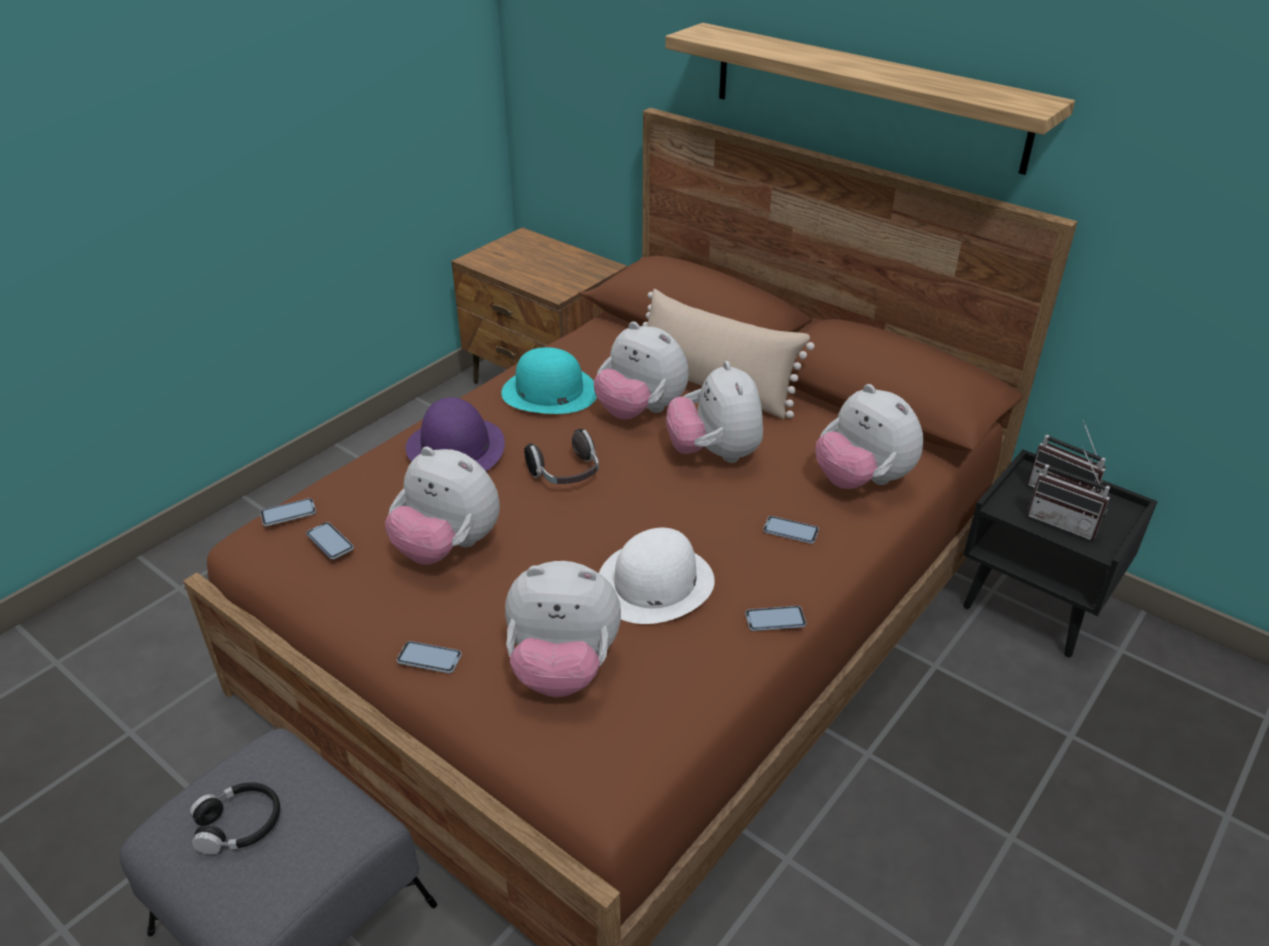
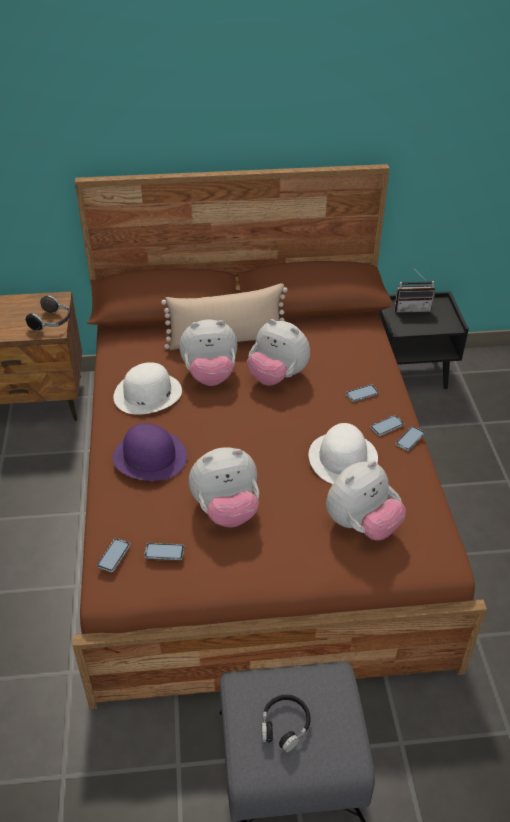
camera: 45 degrees left, 5 degrees up
(429, 658) = (300, 567): phone -> phone (387, 426)
(549, 392) = (147, 393): turquoise hat -> white hat
(566, 475) = (227, 433): headphones -> headphones (52, 323)
(862, 480) = (357, 350): plush toy -> none
(865, 95) = (242, 128): shelf -> none
(1064, 521) = (427, 322): radio -> none

